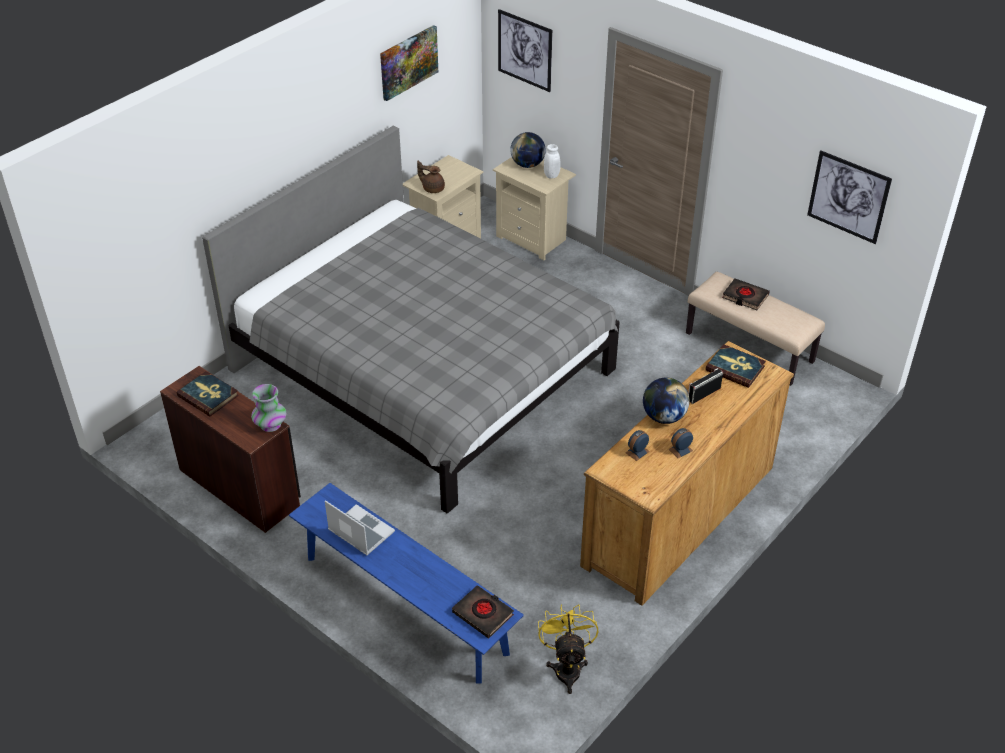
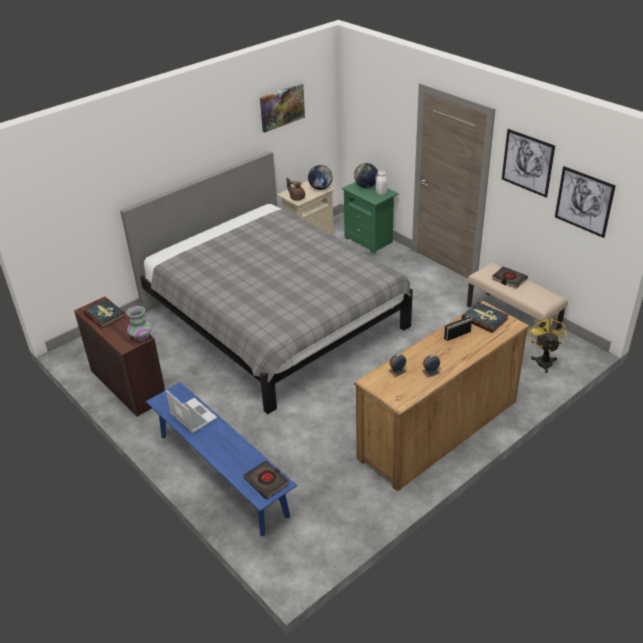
camera: 10 degrees right, 5 degrees down
(525, 50) = (366, 104): picture -> picture (527, 163)
(533, 239) = (370, 240): beige nightstand -> green nightstand
(567, 667) = (331, 530): yellow fan -> yellow fan (544, 360)
(663, 417) = (423, 348): globe -> globe (320, 188)

